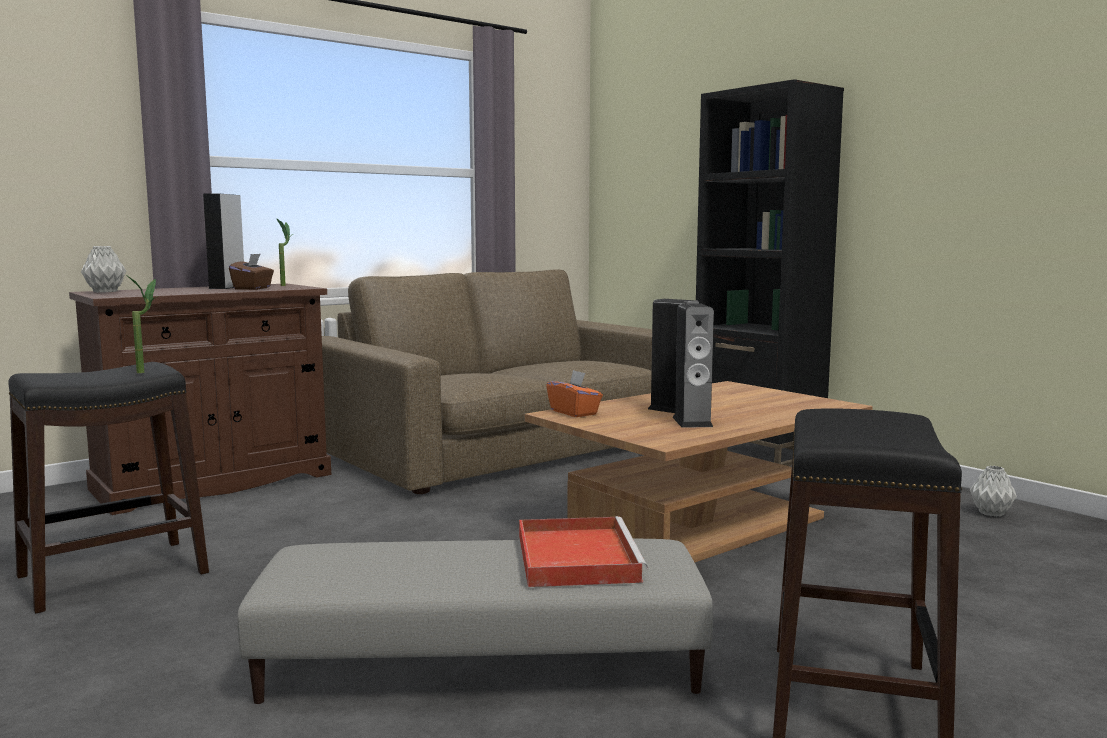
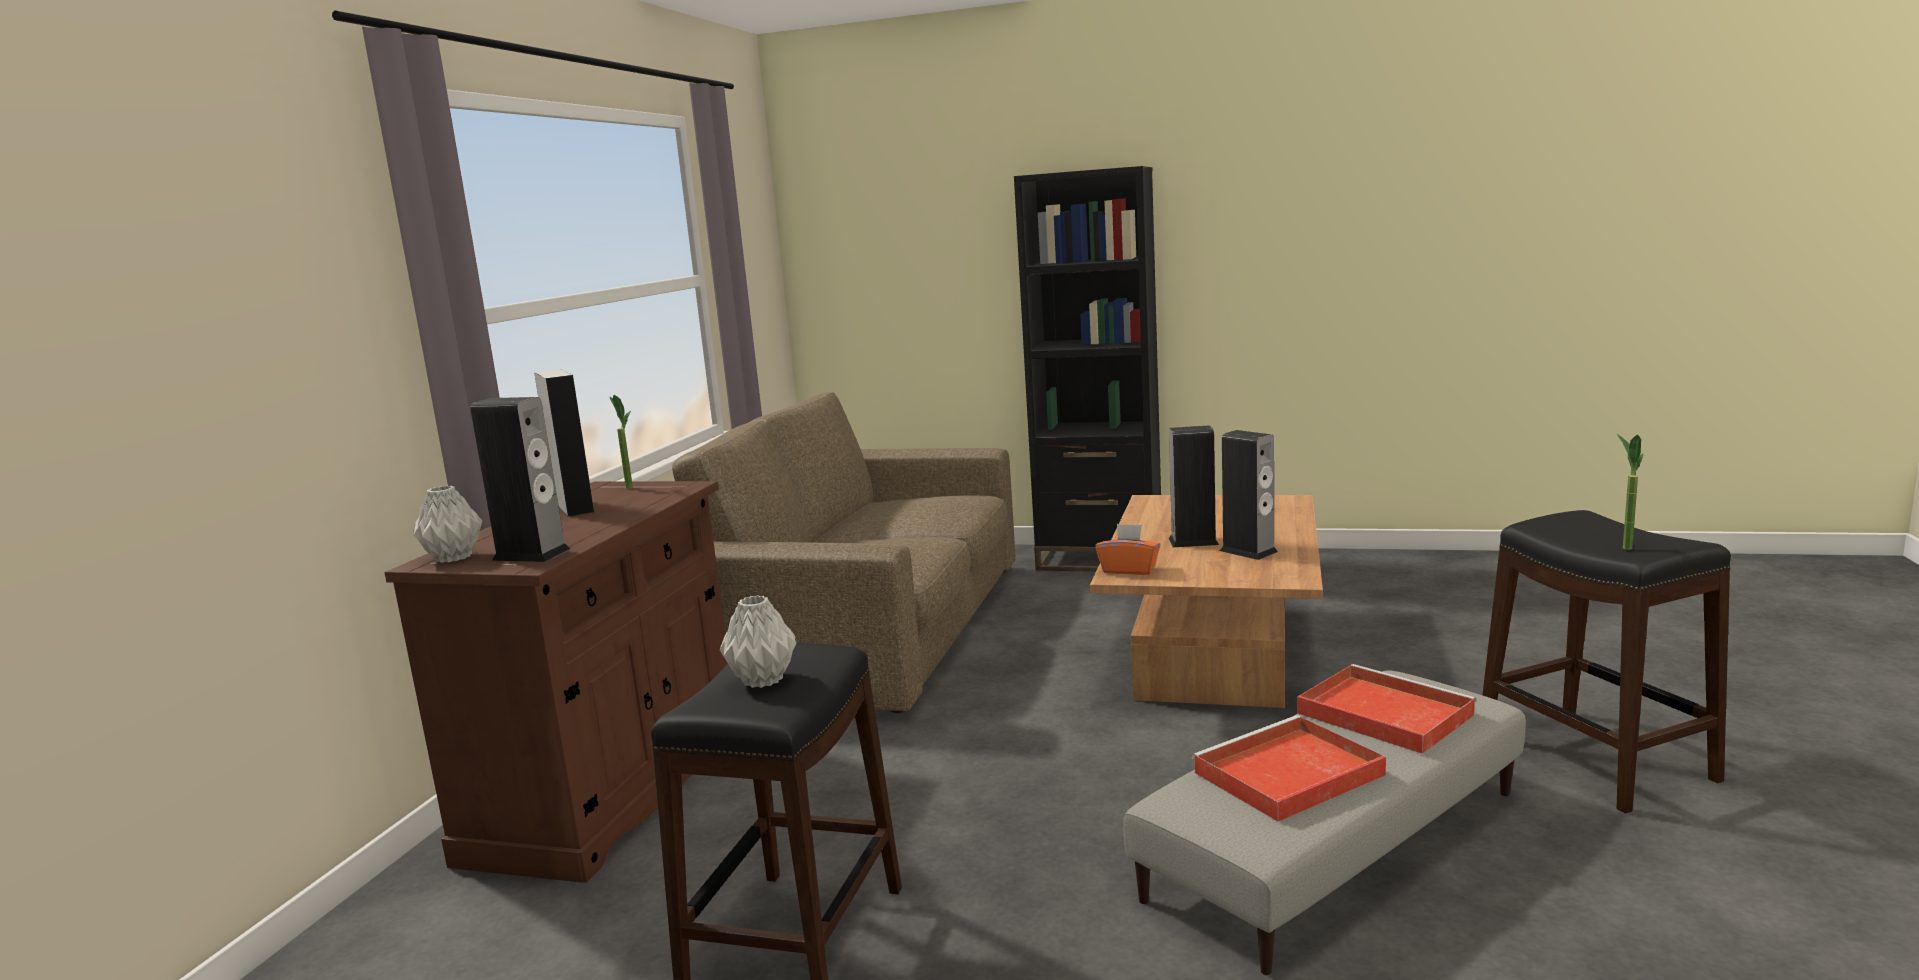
camera: 35 degrees left, 5 degrees up
(128, 294) = (531, 554): none -> speaker
(148, 371) = (828, 658): potted plant -> potted plant (1623, 545)
(253, 288) = (631, 503): brown tissue box -> none
(404, 562) = (1286, 775): none -> red tray
(992, 513) = (1374, 567): grey vase -> grey vase (764, 680)

